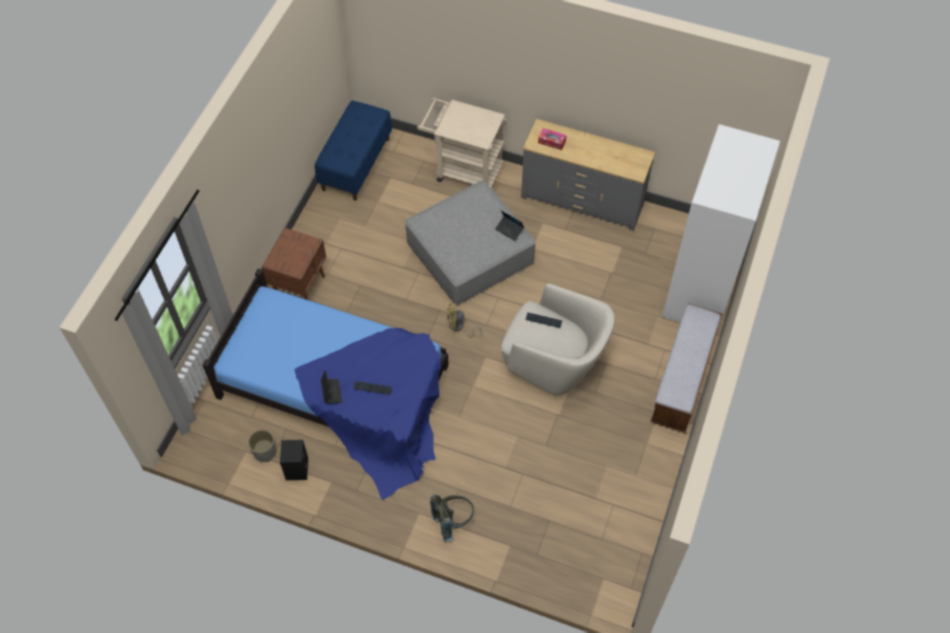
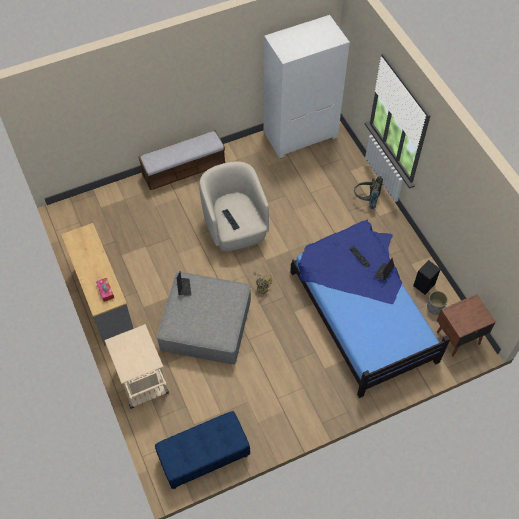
camera: 135 degrees left, 0 degrees up
(300, 285) = (327, 394): brown nightstand -> brown nightstand (457, 337)
(701, 289) = (115, 200): white wardrobe -> white wardrobe (300, 134)

